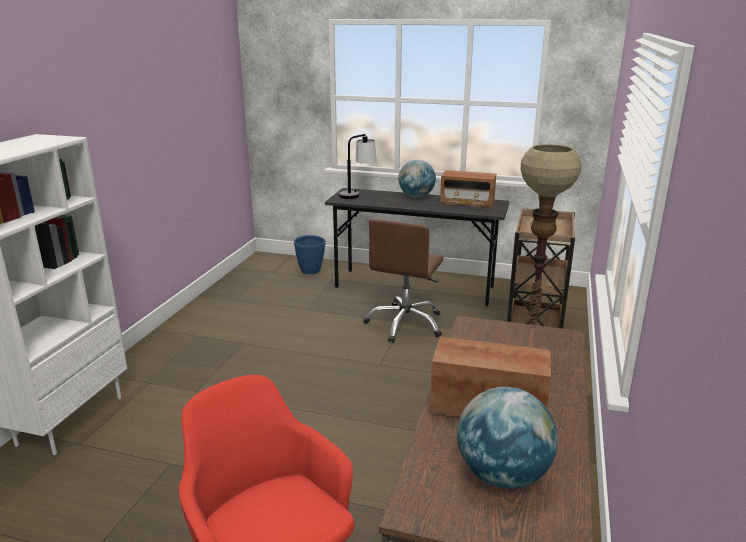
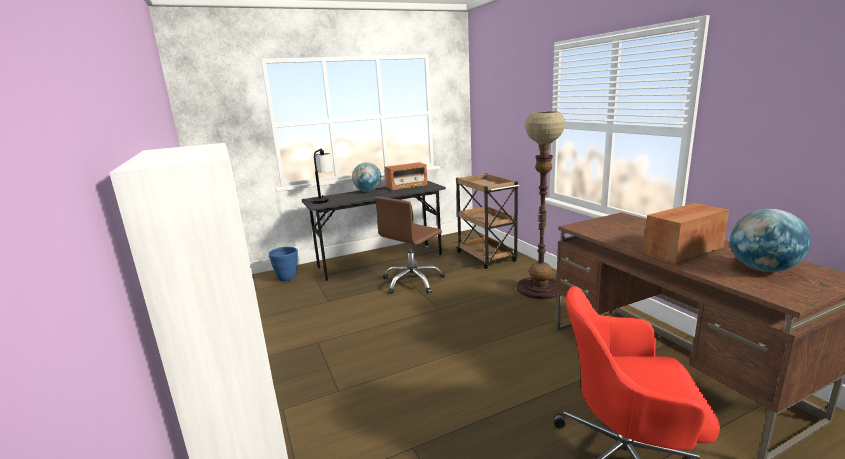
camera: 40 degrees left, 5 degrees down
(405, 324) = (412, 282): brown office chair -> brown office chair turned 60 degrees clockwise

